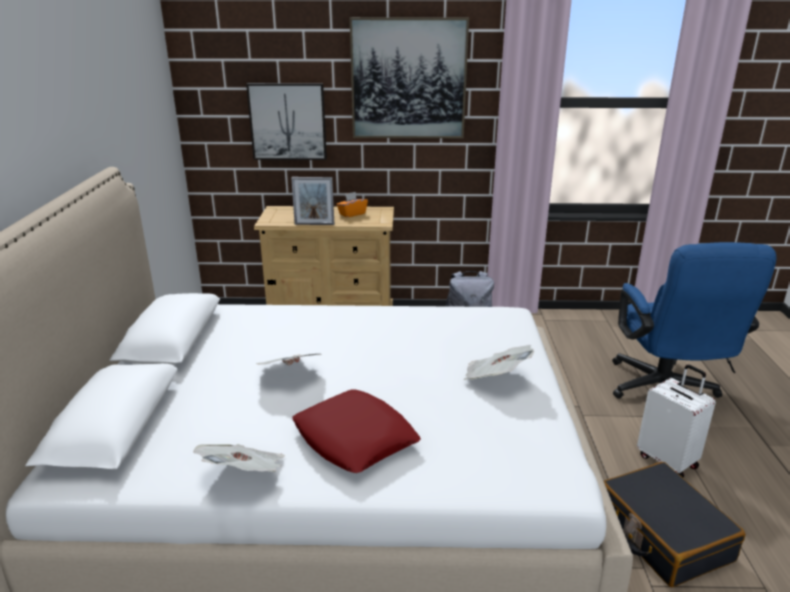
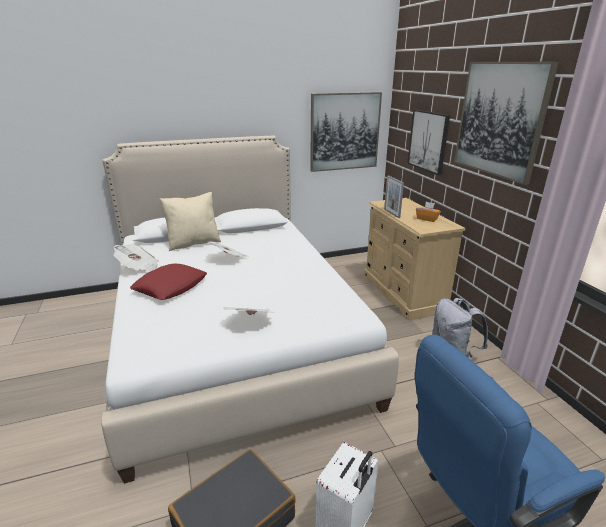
camera: 70 degrees right, 0 degrees up
(152, 136) = (344, 132): none -> picture
(183, 403) = (193, 243): none -> beige pillow

